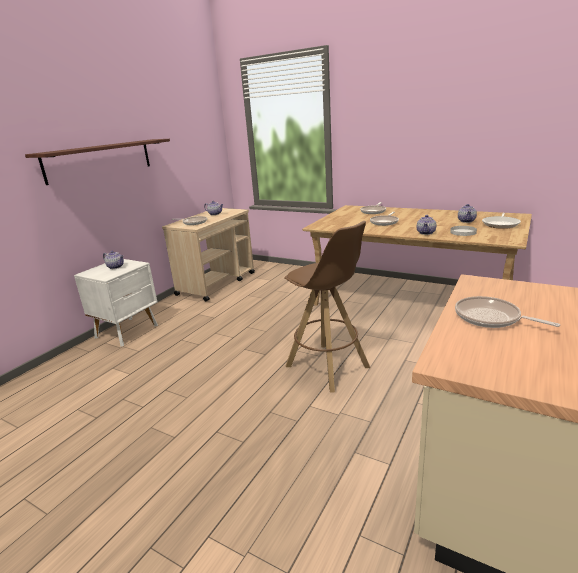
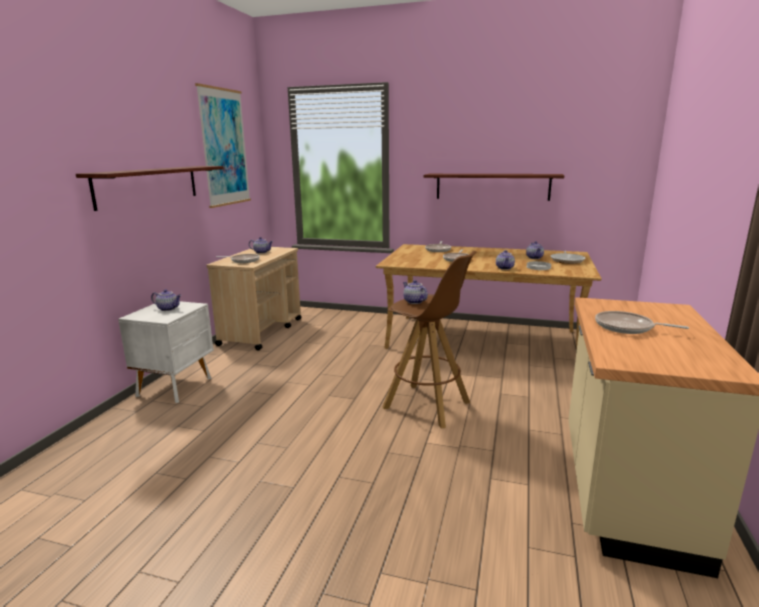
camera: 15 degrees left, 5 degrees down
(179, 120) = (224, 147): none -> picture
(311, 269) = (414, 302): none -> teapot
(430, 146) = (492, 186): none -> shelf

